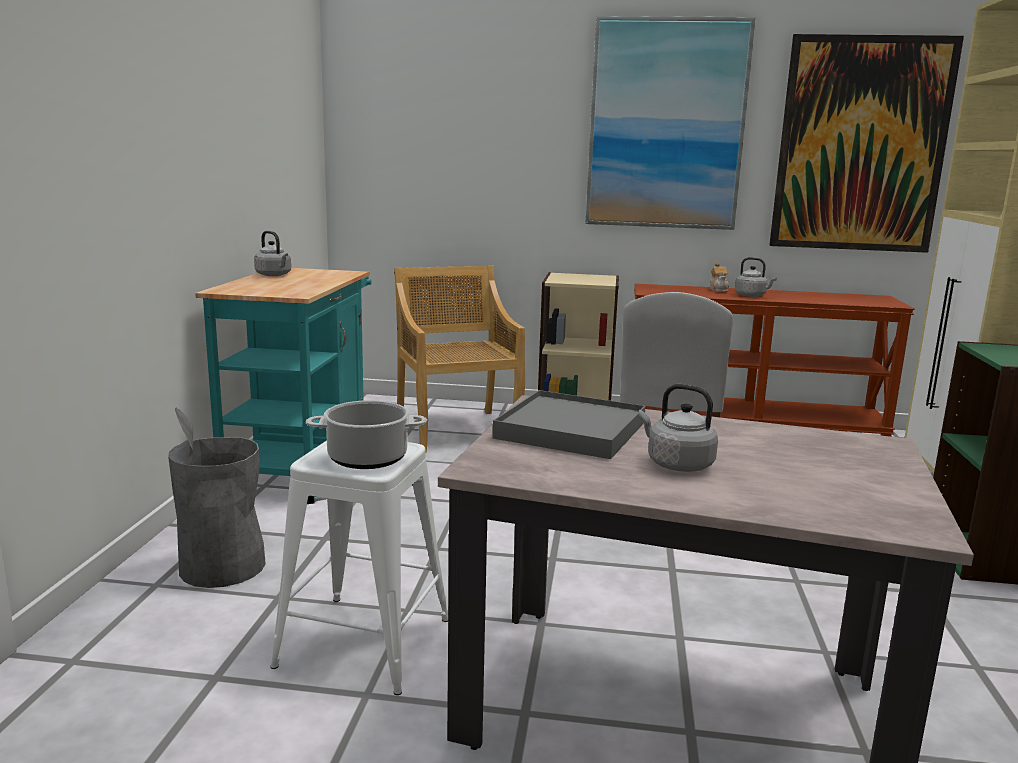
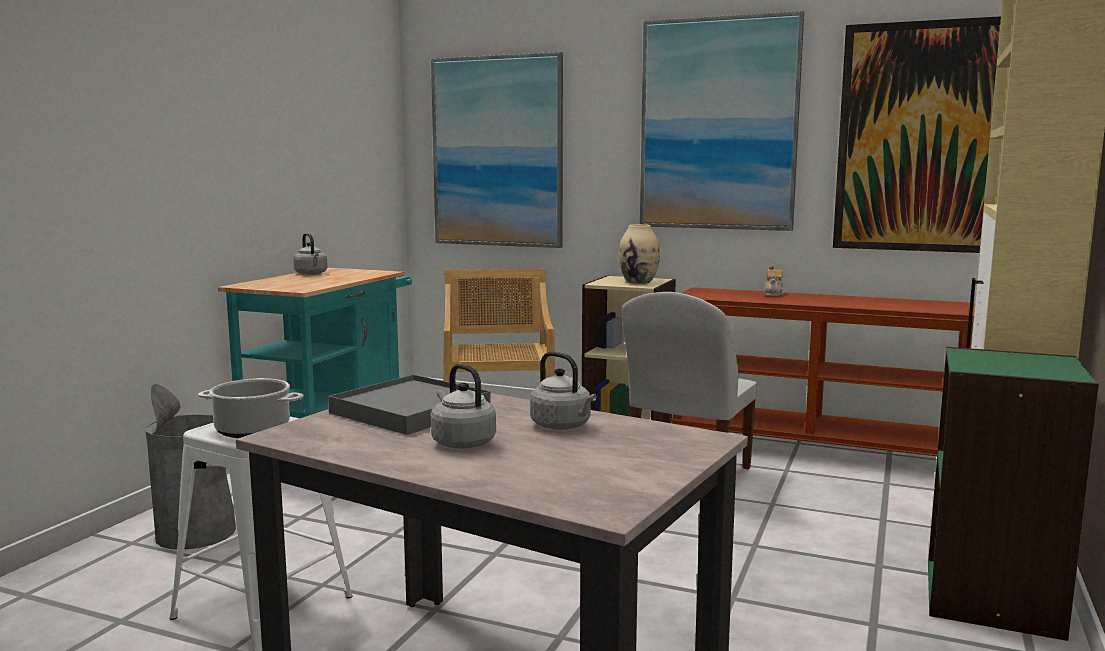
camera: 15 degrees right, 5 degrees down
(433, 145) = (497, 152): none -> picture
(591, 279) = (639, 282): none -> beige vase
(752, 295) = (801, 300): grey kettle -> grey kettle (563, 426)

